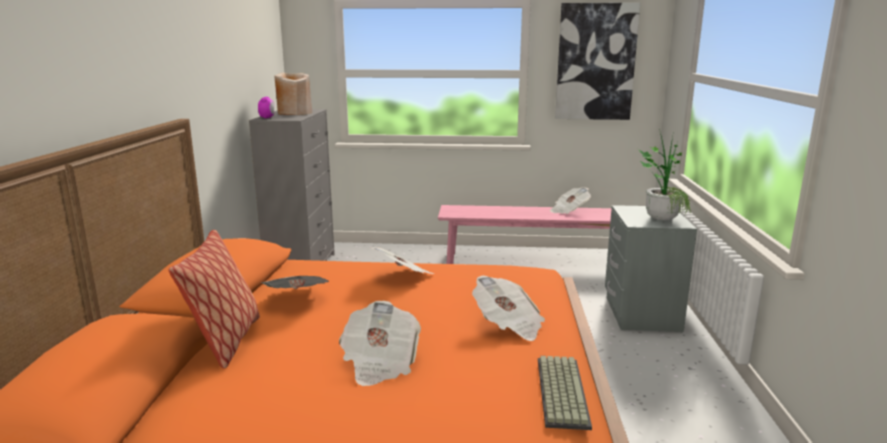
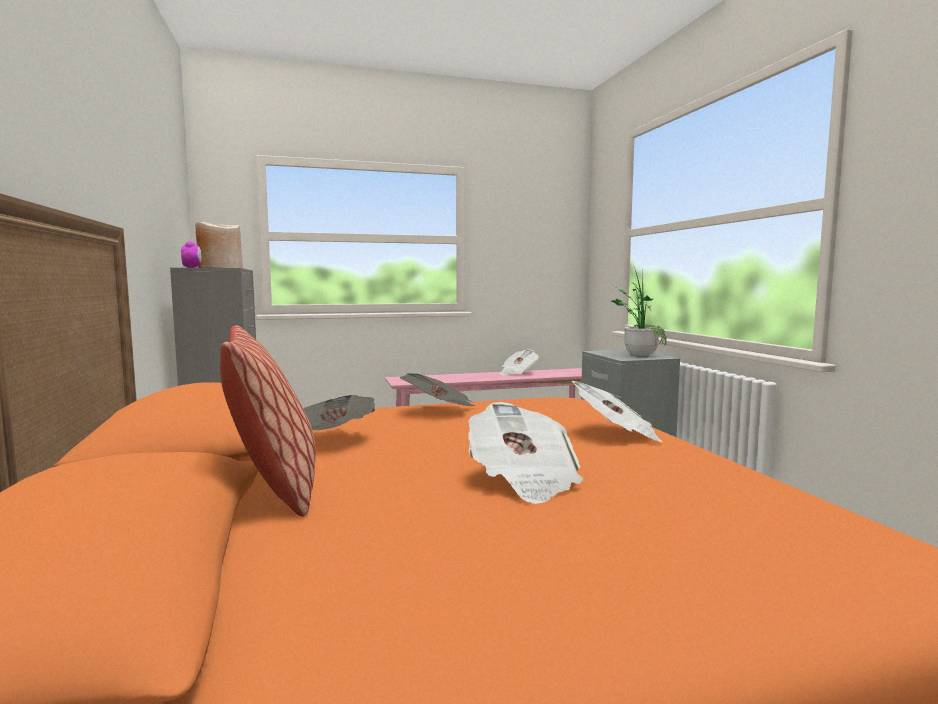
camera: 20 degrees left, 10 degrees down
(559, 391) = (760, 476): keyboard -> none
(595, 62) = (526, 230): picture -> none

